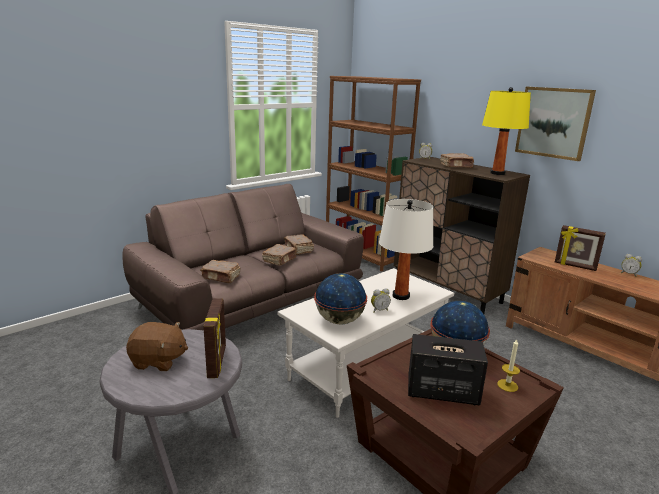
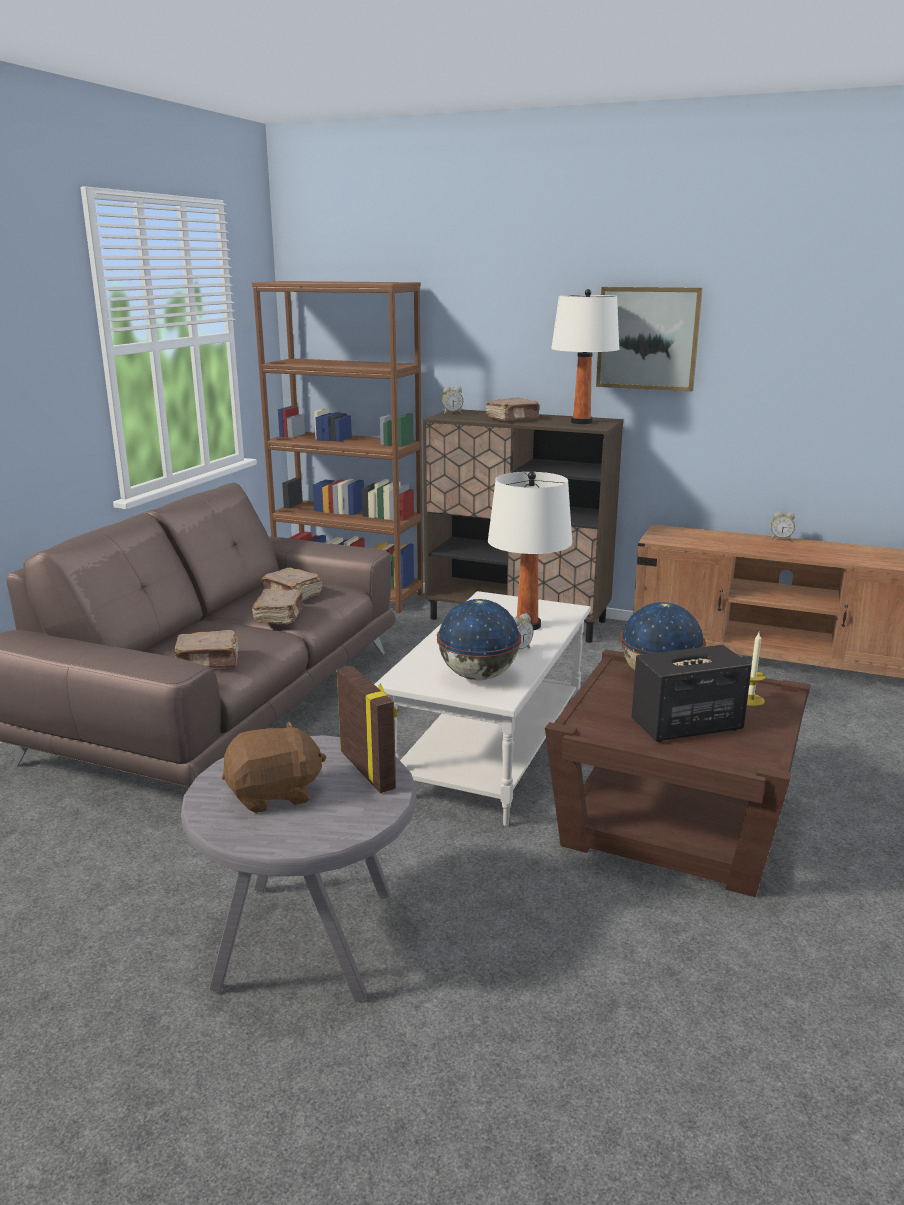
camera: 25 degrees left, 0 degrees up
(497, 173) = (581, 422): yellow table lamp -> white table lamp
(575, 266) = (715, 541): picture frame -> none

